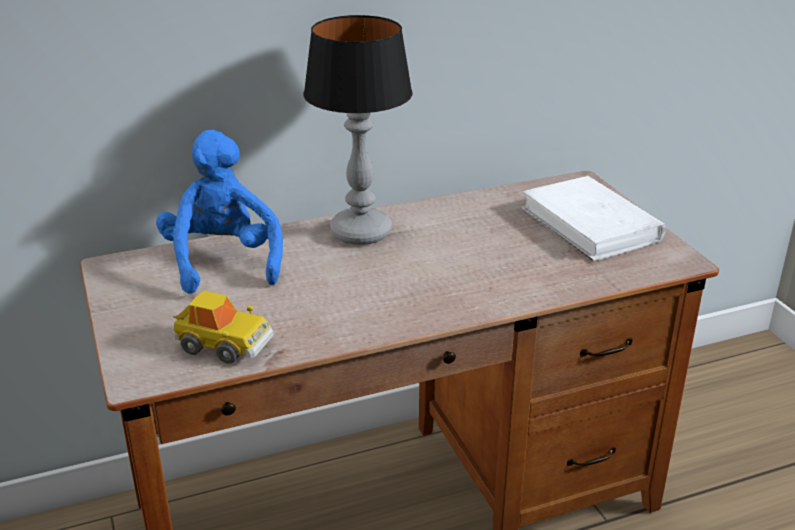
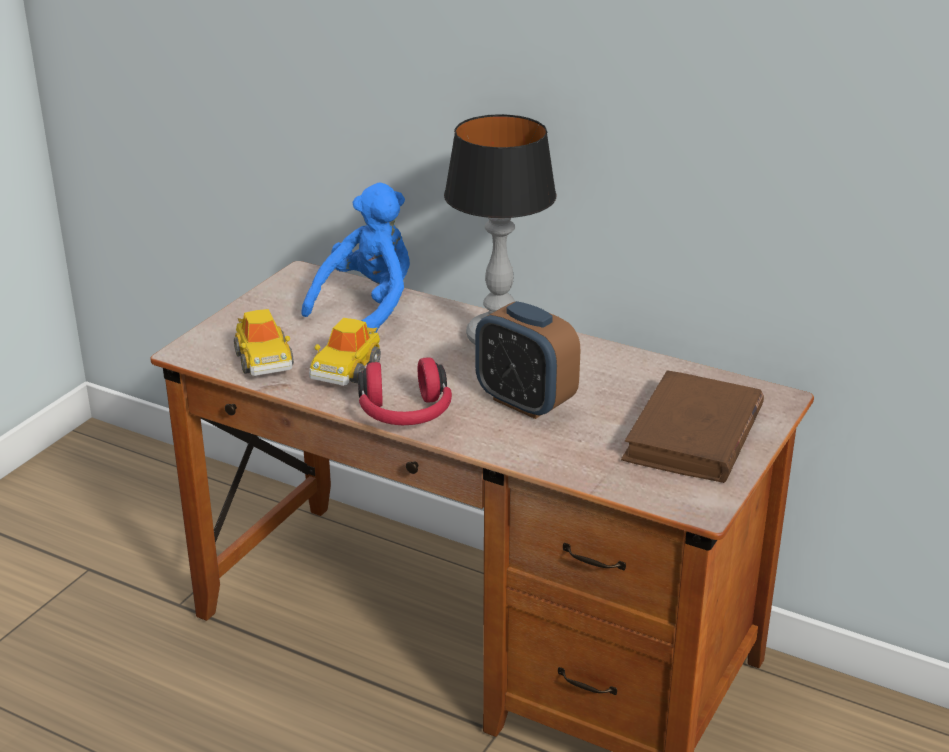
camera: 50 degrees right, 0 degrees up
(304, 312) = (346, 369): none -> toy car
(413, 316) = (405, 414): none -> red headphones
(466, 261) = (525, 402): none -> alarm clock
(590, 224) = (693, 435): white book -> brown book

